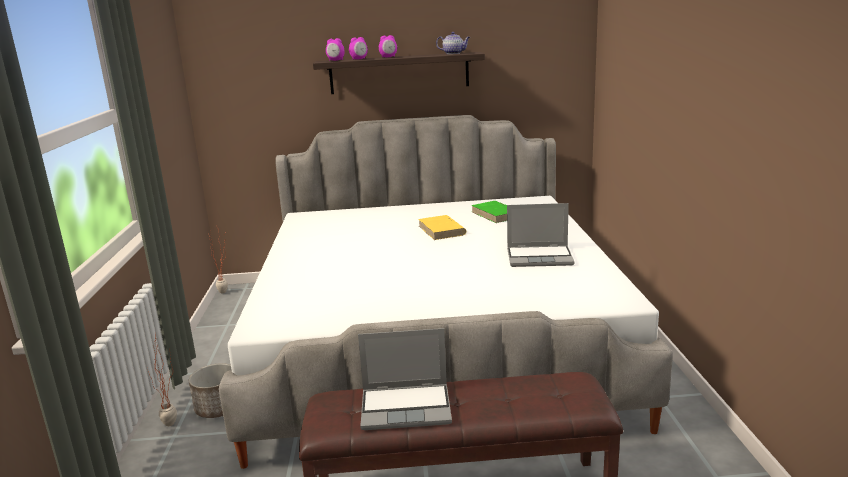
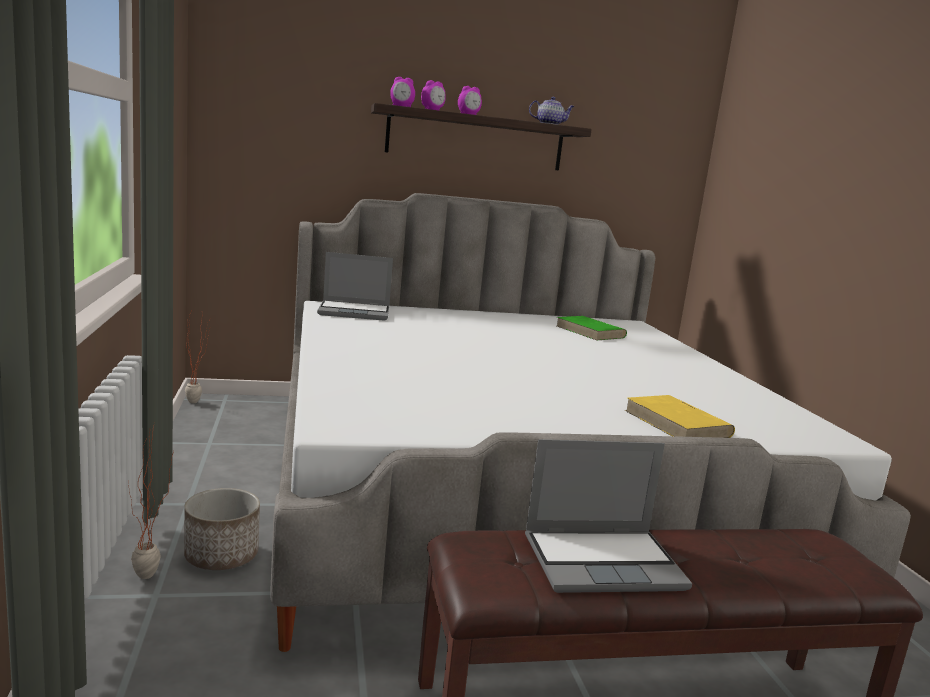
camera: 10 degrees left, 5 degrees down
(442, 230) = (531, 340): yellow book -> yellow book (677, 424)
(540, 257) = (685, 382): laptop -> laptop (355, 312)

